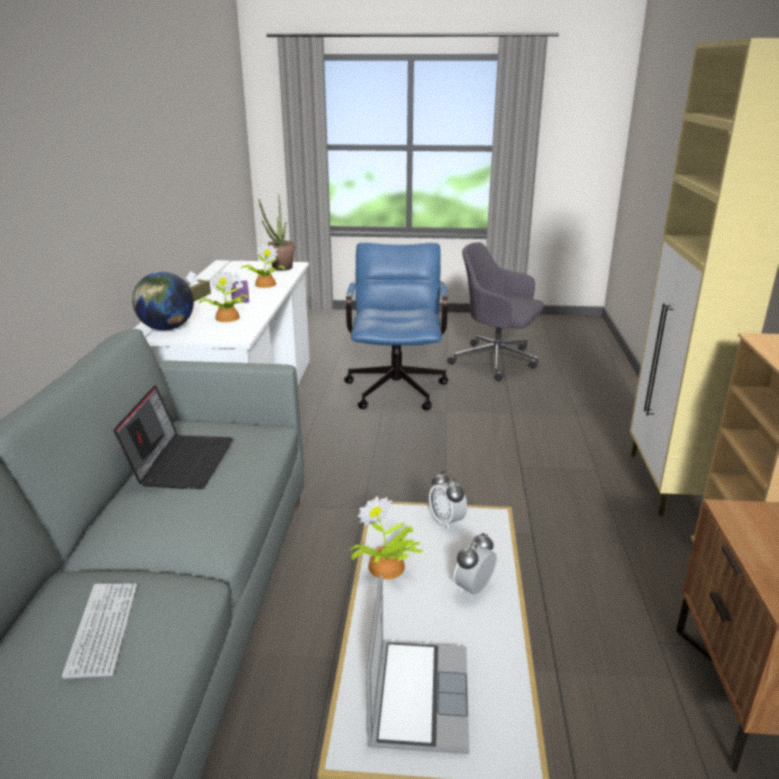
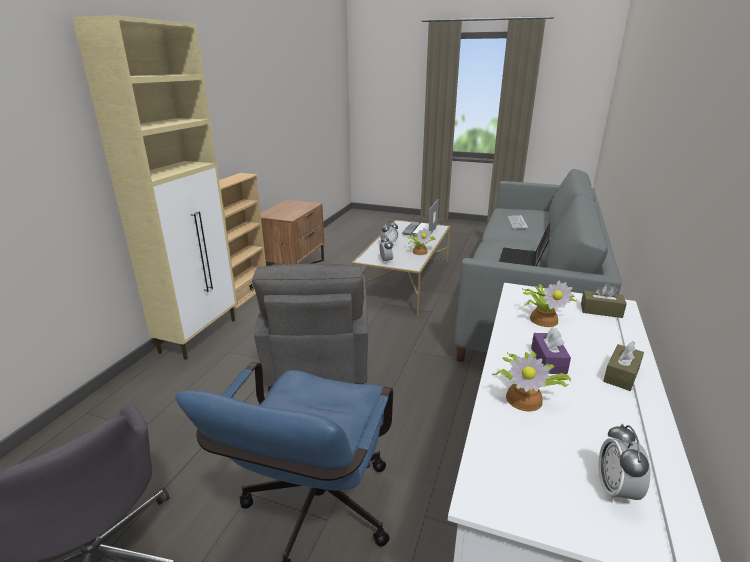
camera: 165 degrees left, 0 degrees up
(166, 328) = (601, 311): globe -> brown tissue box
(237, 269) = (616, 490): none -> alarm clock
(280, 269) = (513, 472): potted plant -> none
(466, 465) = (318, 371): none -> grey armchair

